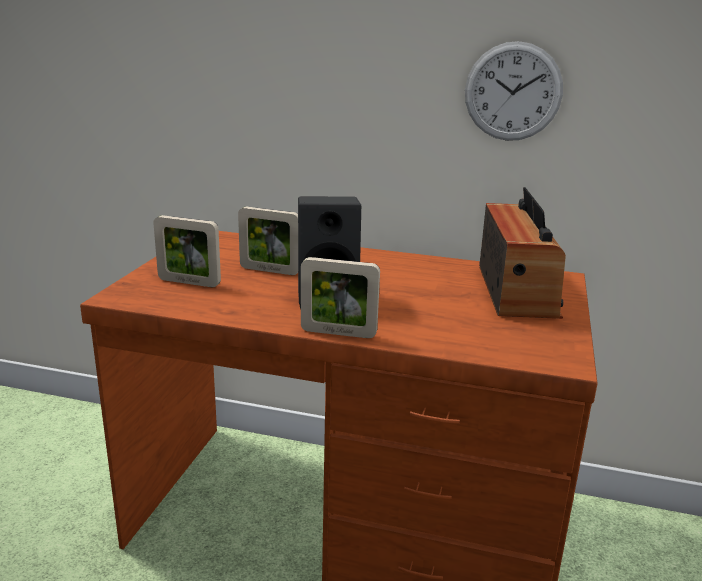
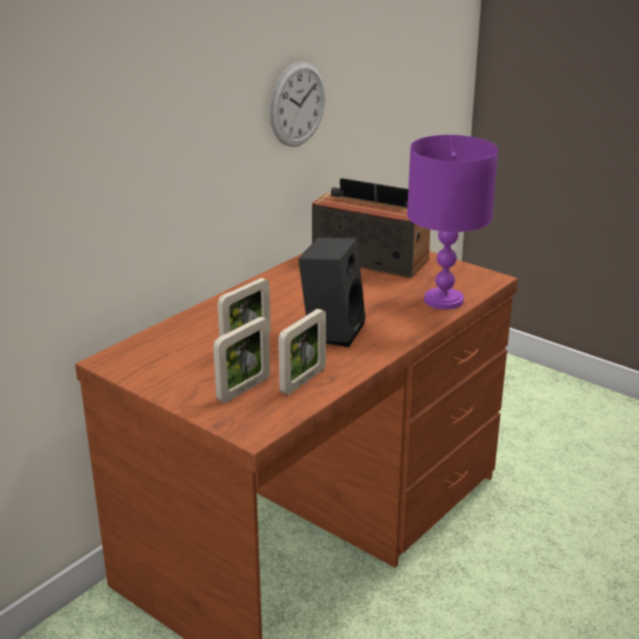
camera: 65 degrees left, 5 degrees up
(338, 333) = (402, 341): picture frame -> picture frame (303, 381)
(465, 341) = (443, 300): none -> purple table lamp

